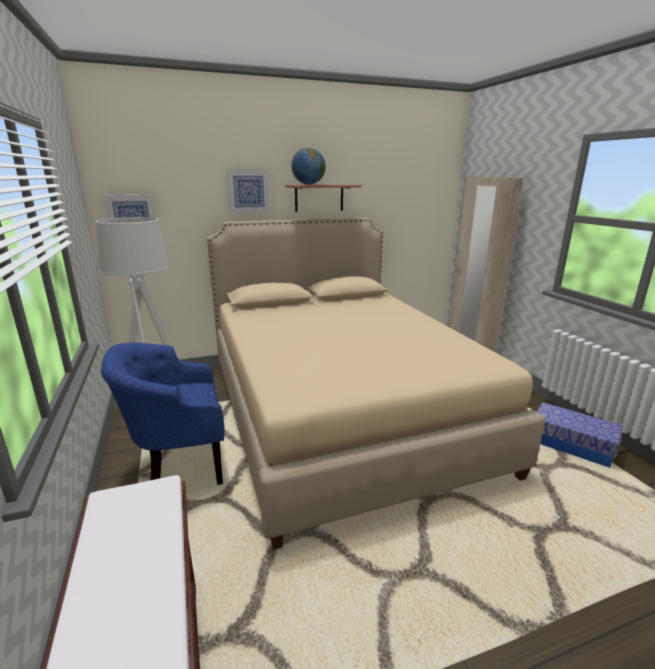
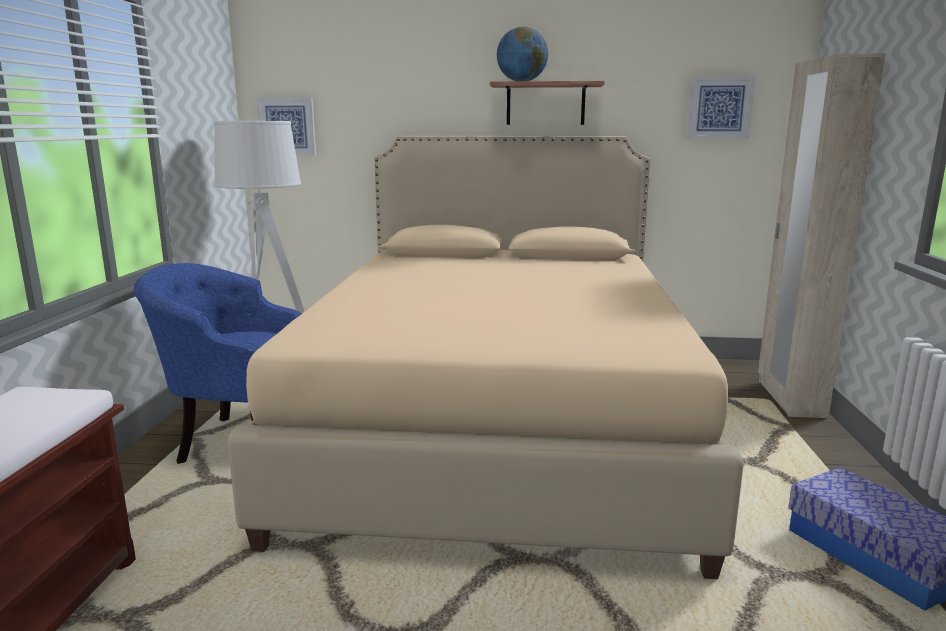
camera: 25 degrees right, 5 degrees down
(248, 191) = (438, 93): picture -> picture (719, 108)

